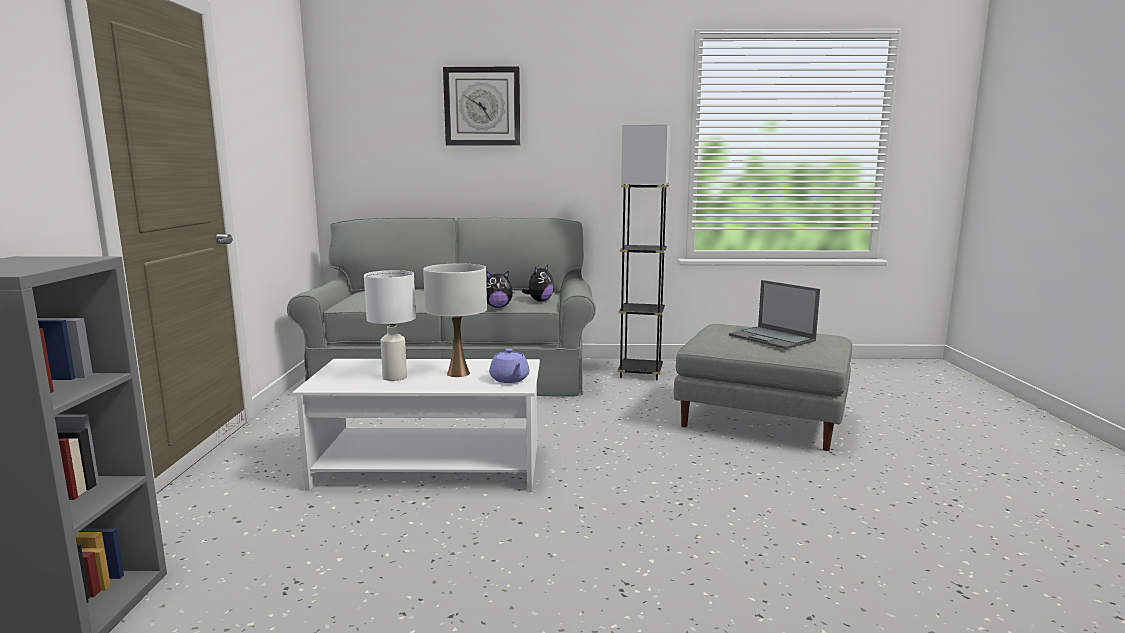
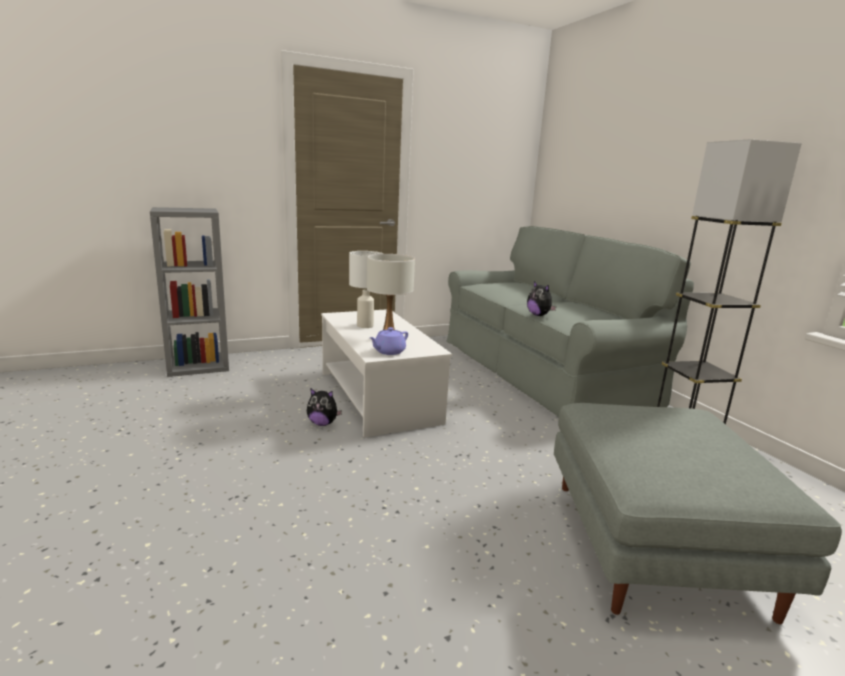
camera: 65 degrees right, 5 degrees up
(482, 106) = (643, 128): wall clock -> none
(539, 301) = (576, 322): plush toy -> plush toy (322, 423)
(772, 338) = (666, 443): laptop -> none

